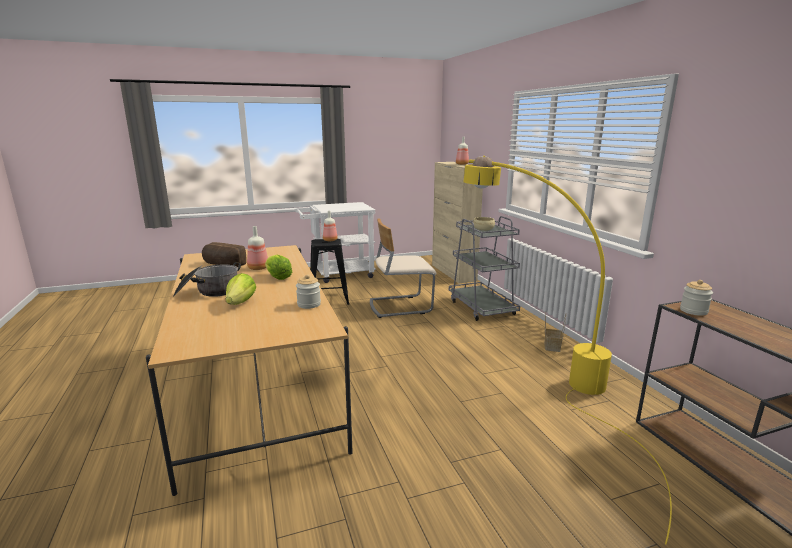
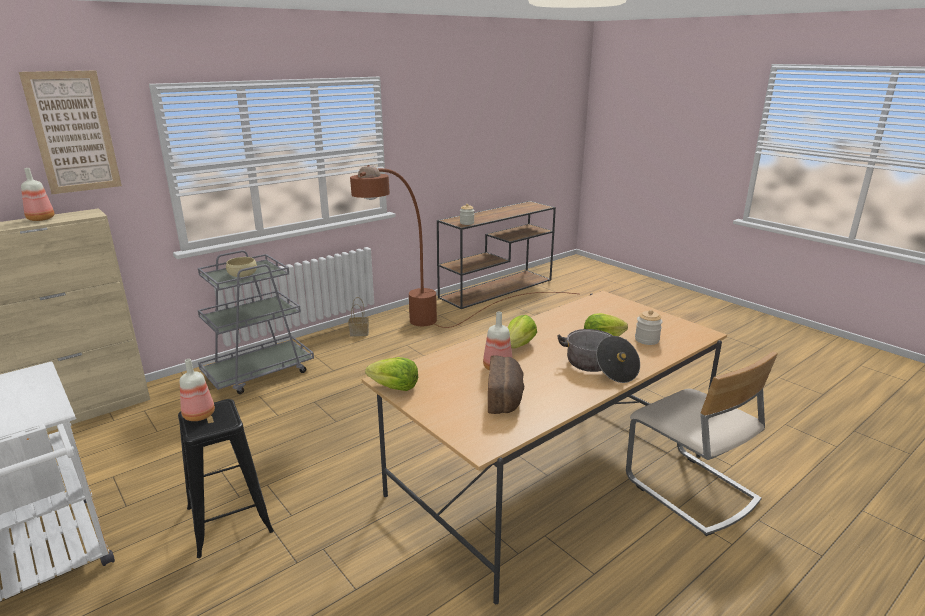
camera: 110 degrees left, 5 degrees up
(275, 248) = (394, 388): none -> lettuce
(309, 304) = (570, 312): jar -> jar (647, 340)
(400, 306) = (260, 433): beige chair -> beige chair (690, 490)
(487, 121) = (73, 132): none -> picture
(539, 381) = (427, 336): yellow floor lamp -> brown floor lamp

